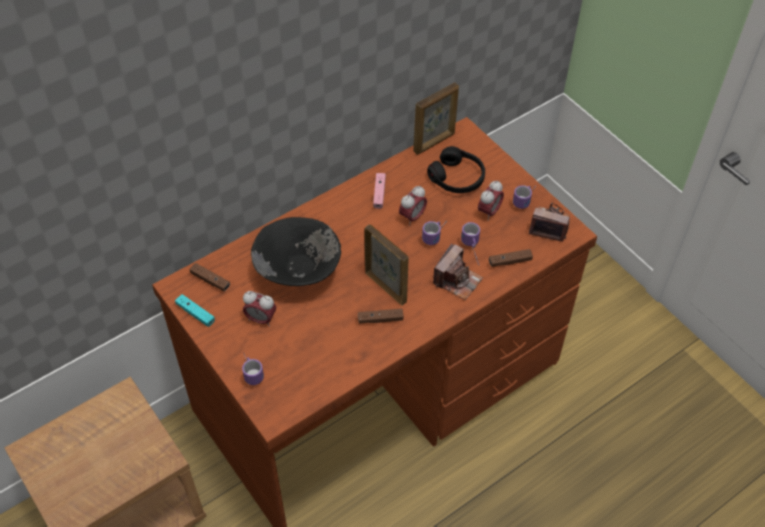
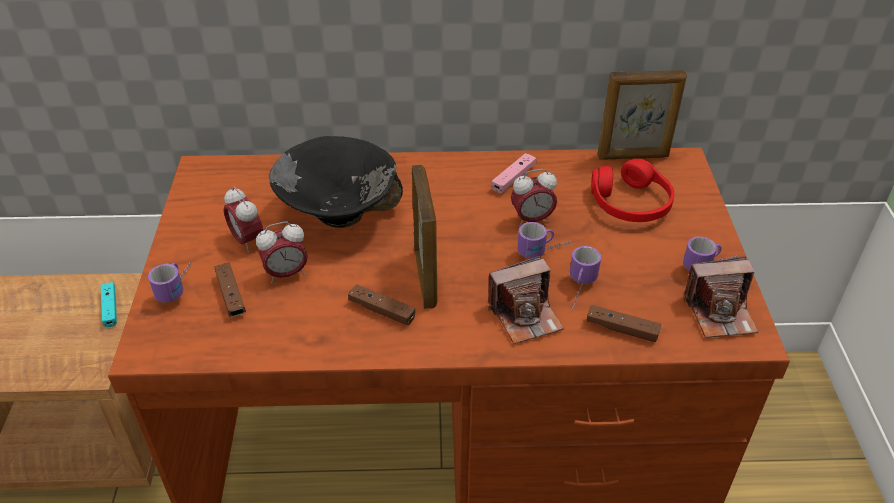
camera: 35 degrees right, 10 degrees down
(195, 313) = (189, 202): turquoise game controller -> turquoise game controller (110, 308)
(210, 280) = (238, 178): brown game controller -> brown game controller (231, 296)
(457, 178) = (630, 203): black headphones -> red headphones
(489, 212) = (642, 258): alarm clock -> alarm clock (286, 274)
(549, 226) = (720, 313): camera -> camera turned 120 degrees clockwise

